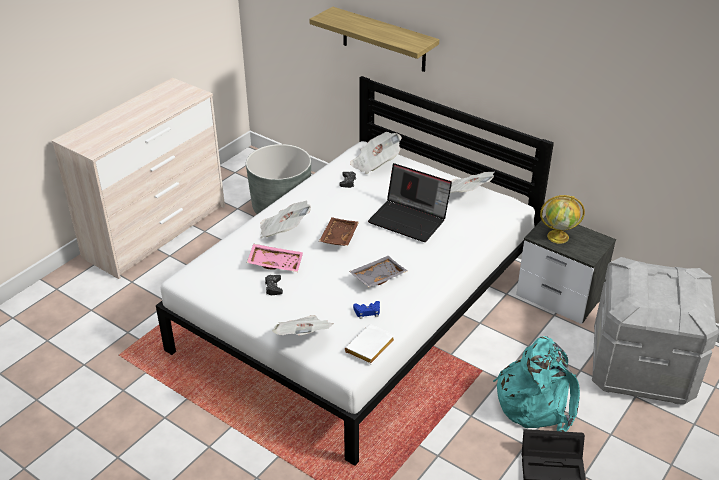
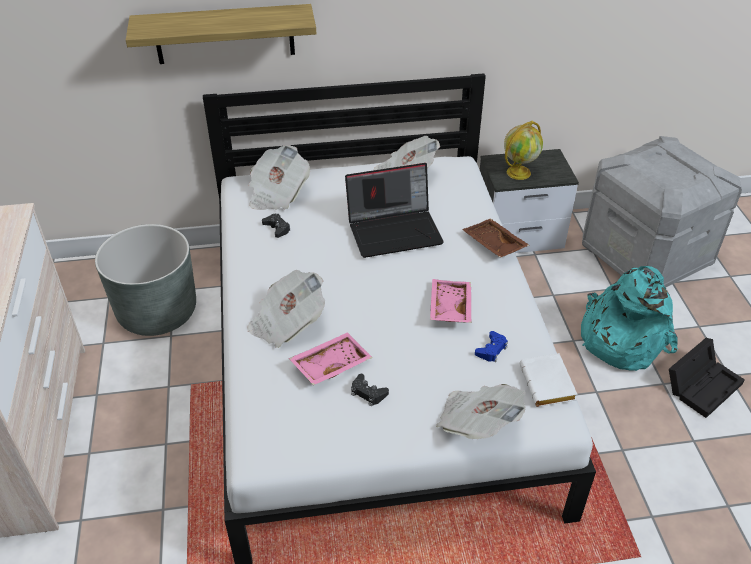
camera: 45 degrees left, 5 degrees up
(338, 237) = (353, 292): brown tray -> brown tray (493, 245)
(377, 276) = (449, 307): grey tray -> pink tray

